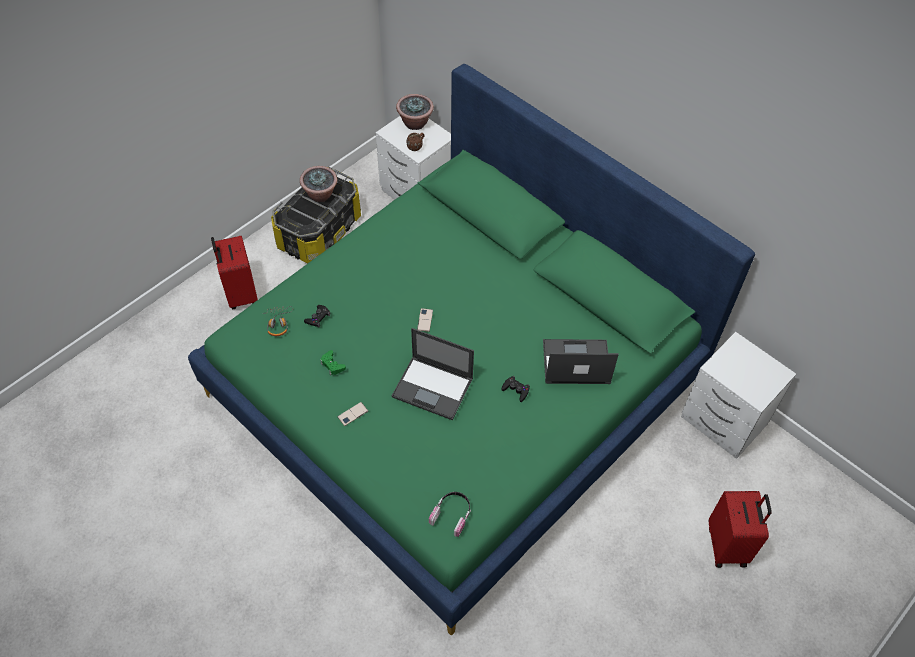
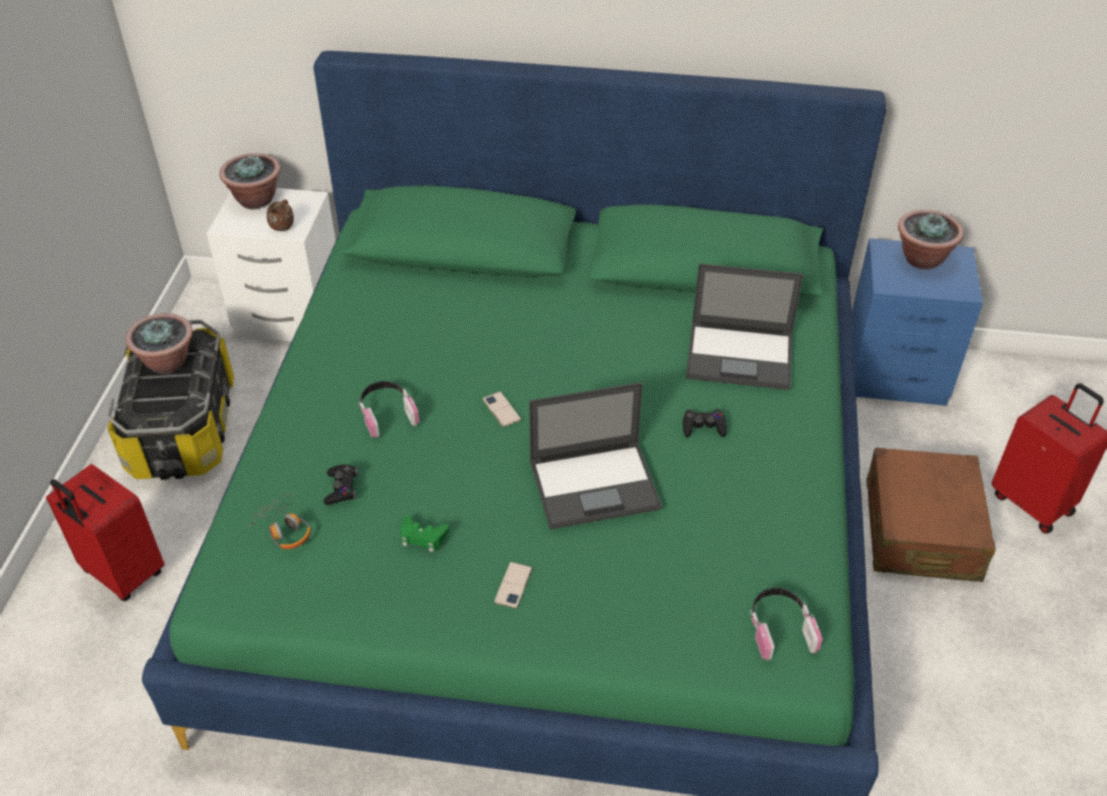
camera: 35 degrees left, 10 degrees down
(371, 289) = (387, 413): none -> headphones
(575, 362) = (741, 356): laptop -> laptop turned 135 degrees counterclockwise
(644, 518) = (921, 530): none -> brown suitcase
(724, 422) = (896, 375): white nightstand -> blue nightstand
(753, 363) = (922, 259): none -> potted plant

